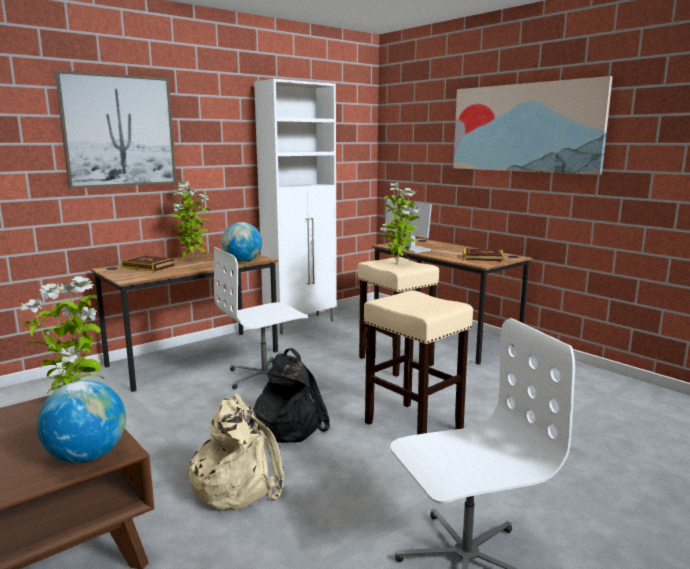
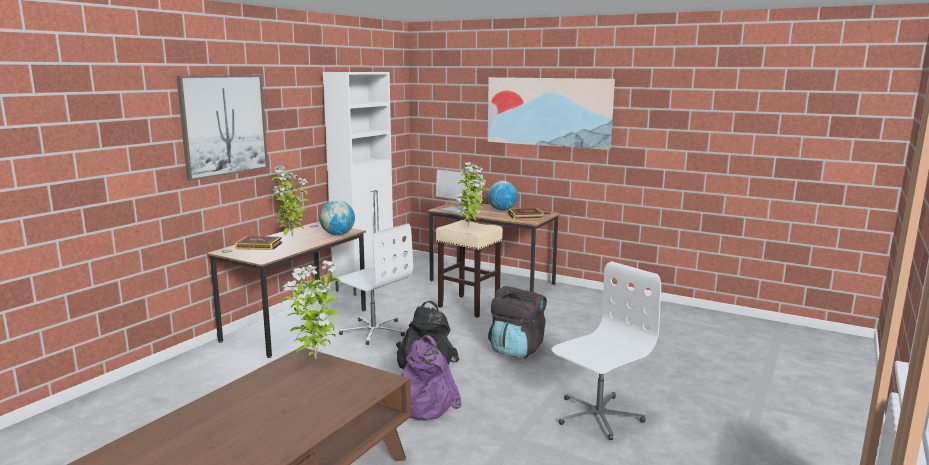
camera: 20 degrees left, 0 degrees up
(87, 457) = (370, 386): globe -> globe (502, 210)
(237, 484) = (422, 404): beige backpack -> purple backpack
(265, 376) = (373, 331): white office chair -> white office chair turned 90 degrees counterclockwise
(414, 426) = (516, 349): beige stool -> black backpack

